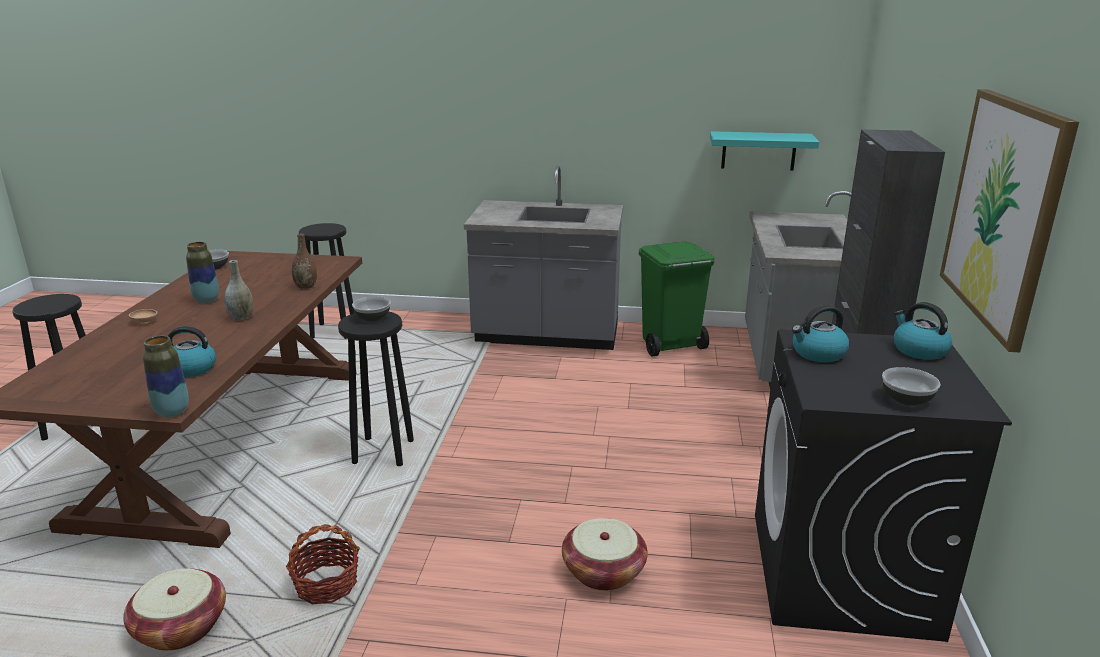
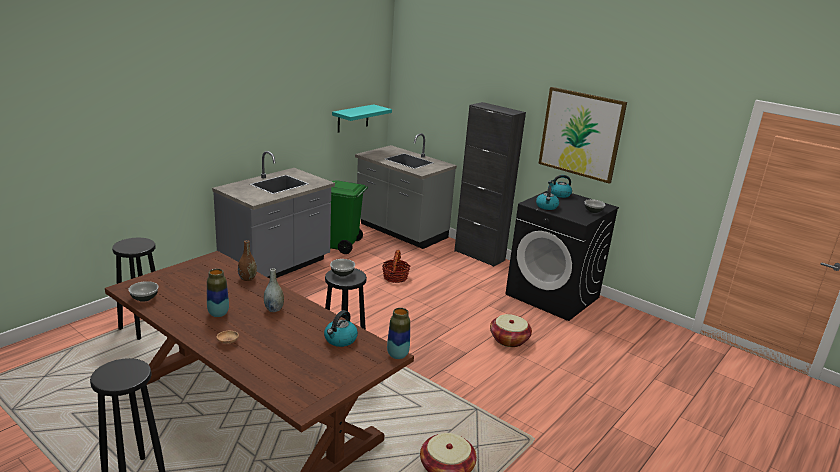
camera: 60 degrees left, 0 degrees up
(326, 585) = (452, 413): basket -> basket (395, 277)

